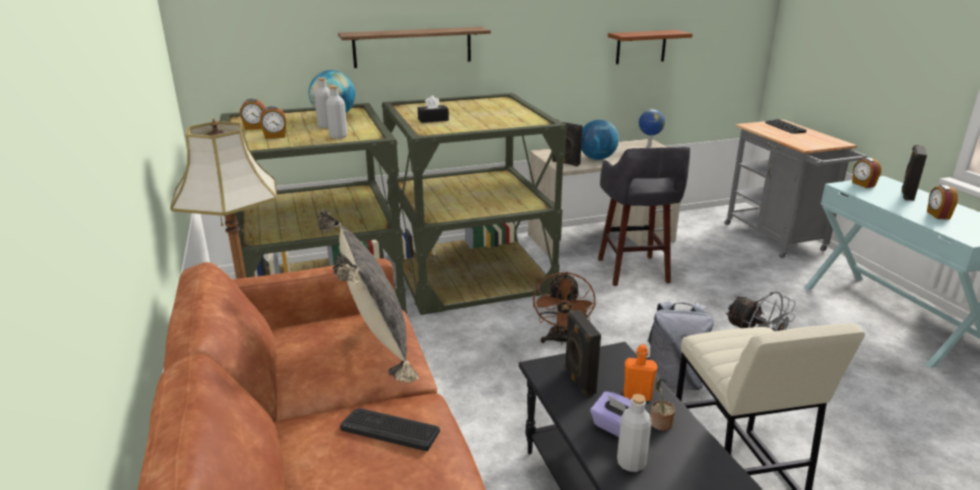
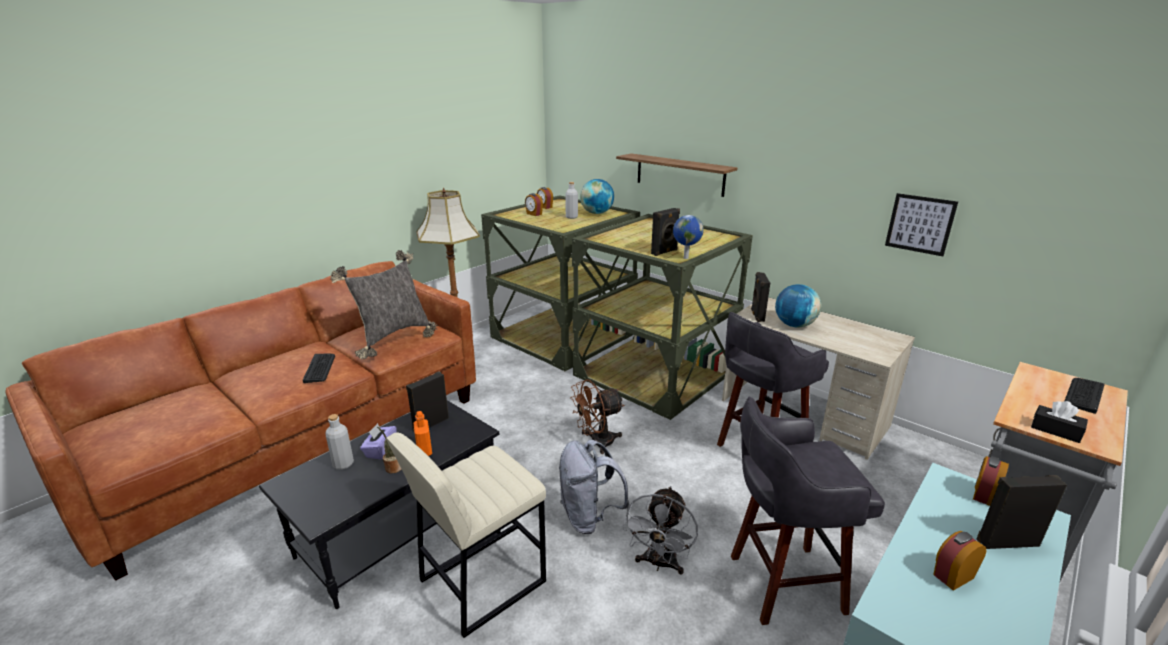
camera: 60 degrees right, 0 degrees up
(338, 136) = (553, 224): grey bottle -> none
(433, 120) = (630, 233): black tissue box -> black tissue box (1056, 430)
(513, 122) = (665, 252): none -> black speaker
(641, 47) = (920, 224): brown shelf -> picture
(649, 146) = (883, 340): globe -> globe (685, 258)
(789, 323) = (780, 584): none -> grey stool

